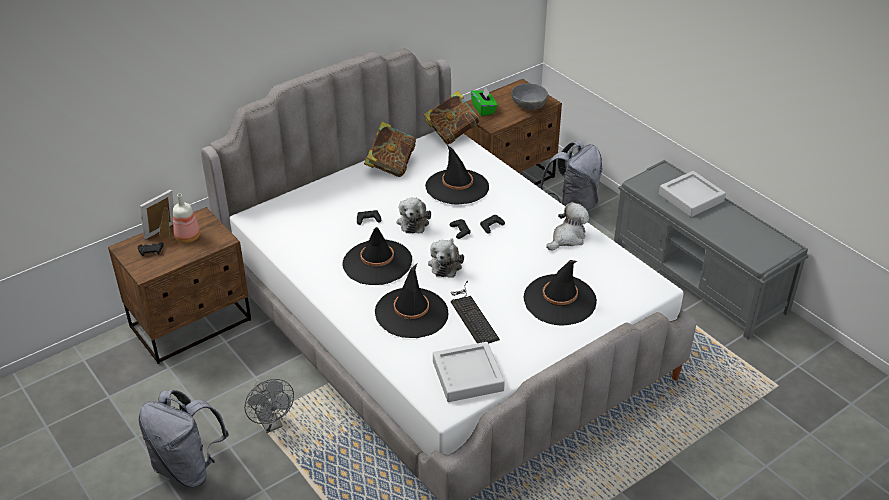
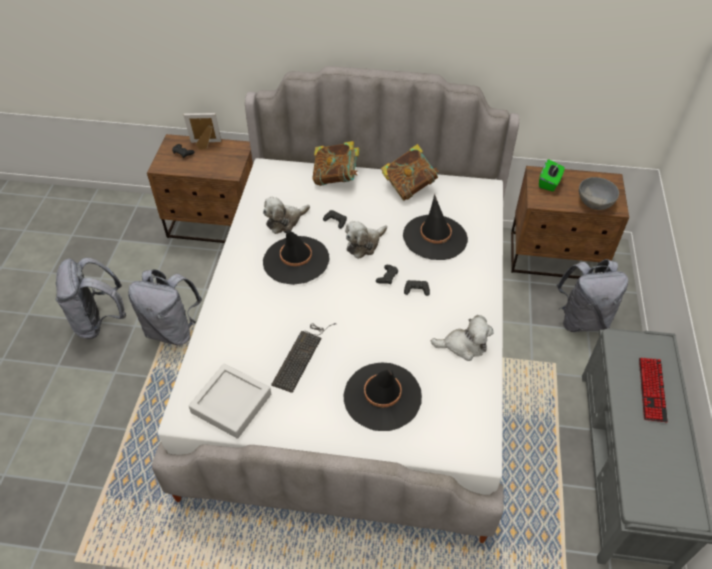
camera: 45 degrees right, 10 degrees up
(188, 237) = (214, 157): bottle -> none
(271, 424) = (173, 330): grey fan -> grey backpack
(411, 313) = (264, 319): black hat -> none
(445, 264) = (340, 297): plush toy -> plush toy (285, 221)
(452, 134) = (492, 189): book -> book (336, 178)
(691, 198) = (652, 389): grey tray -> keyboard

